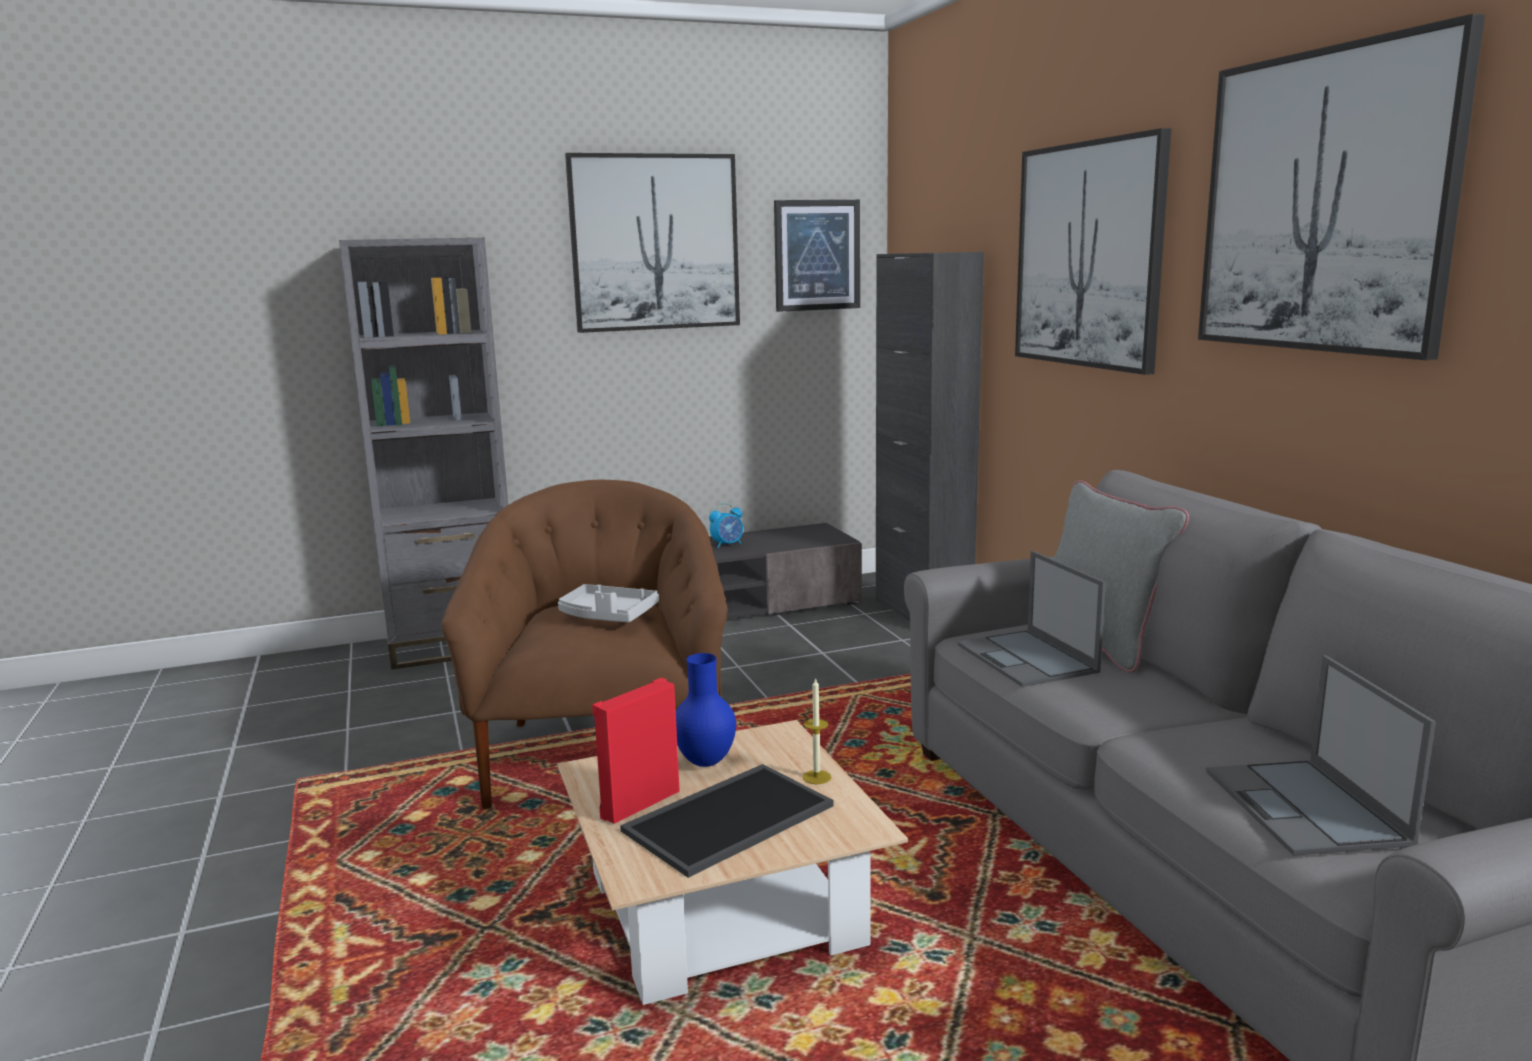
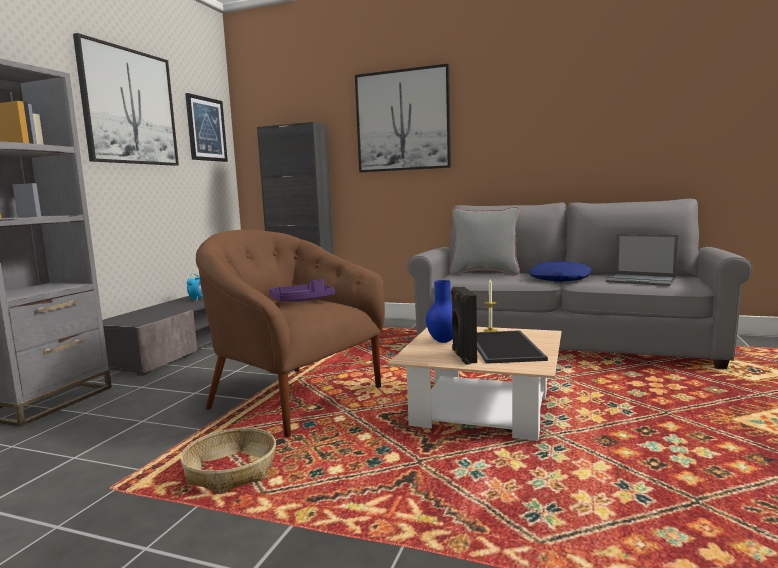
camera: 50 degrees left, 5 degrees down
(375, 819) = (231, 471): none -> basket
(607, 616) = (302, 300): grey tray -> purple tray
(638, 803) = (463, 356): red speaker -> black speaker
(1028, 659) = (482, 279): laptop -> none
(1164, 721) = (560, 279): none -> blue pillow
(1324, 202) = (532, 91): picture -> none

